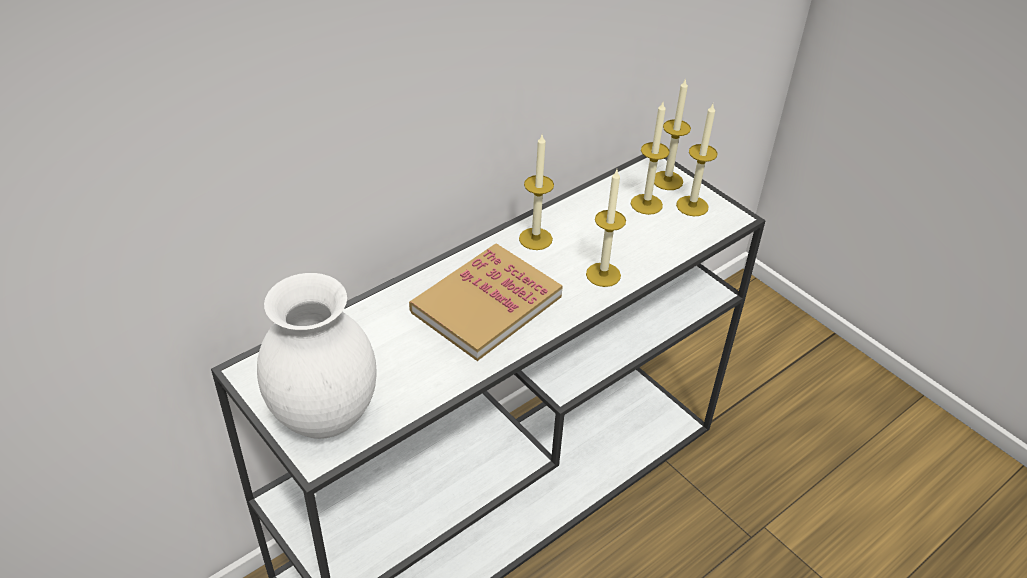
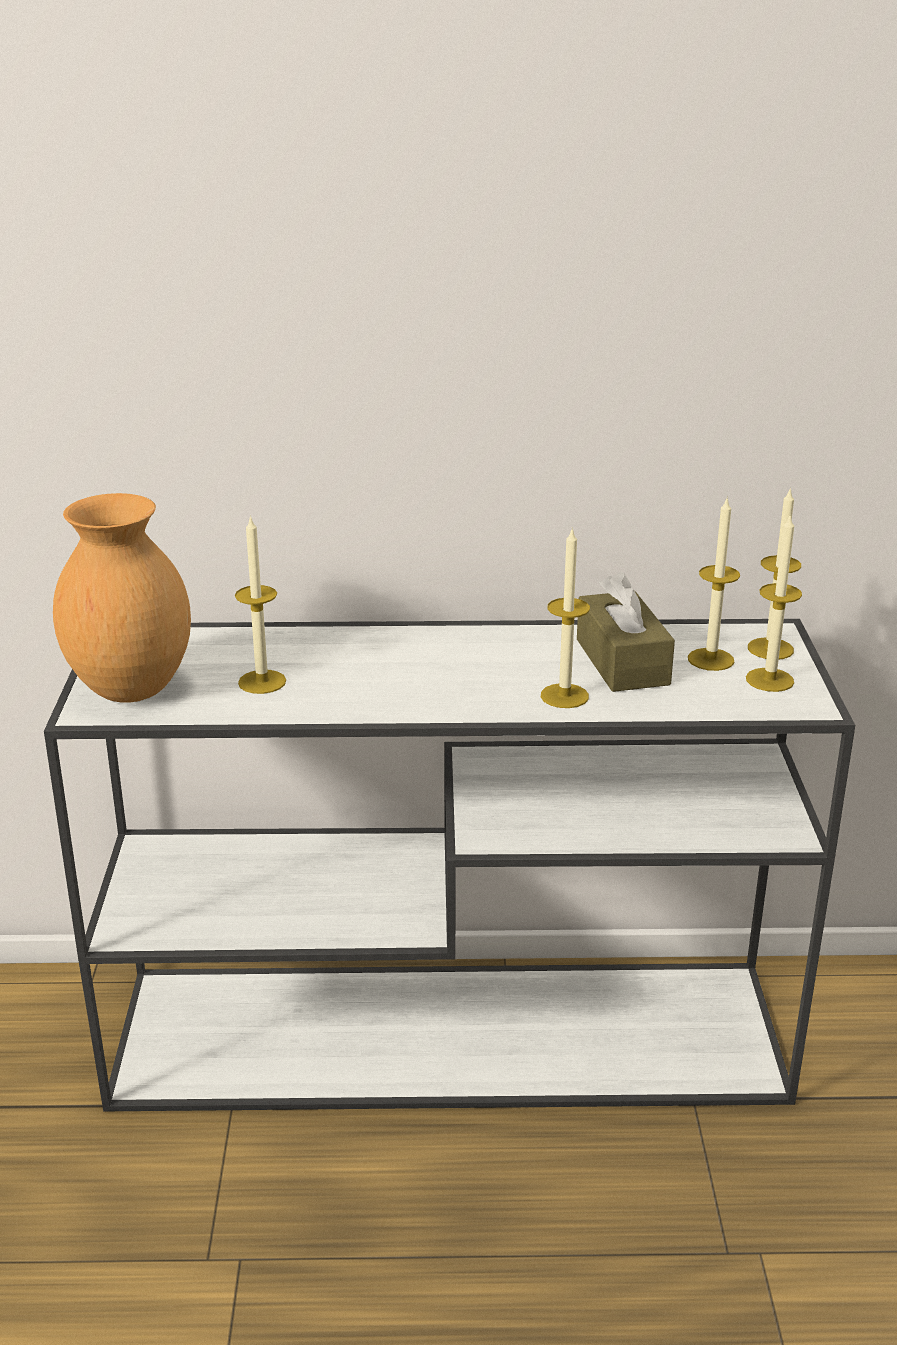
camera: 40 degrees right, 15 degrees down
(324, 416) = (132, 689): white vase -> brown vase
(486, 304) = (400, 672): book -> none
(535, 239) = (531, 643): candle -> candle (262, 682)
(603, 229) = (622, 662): none -> brown tissue box

